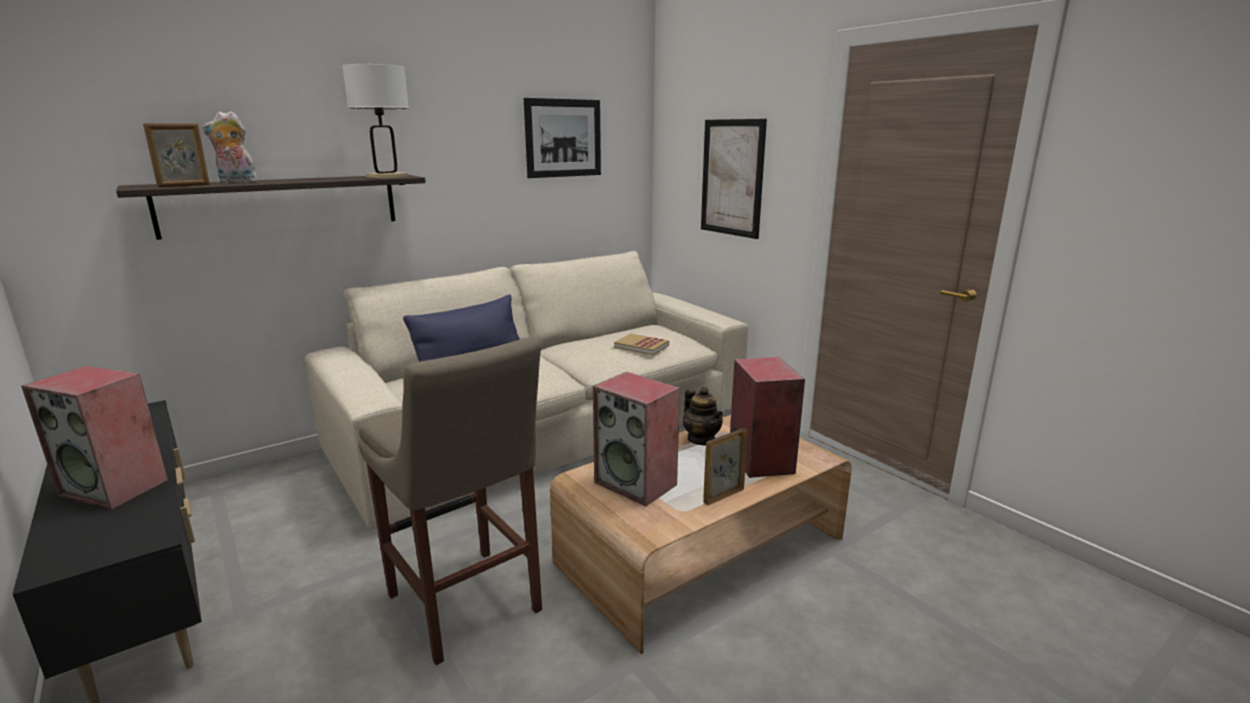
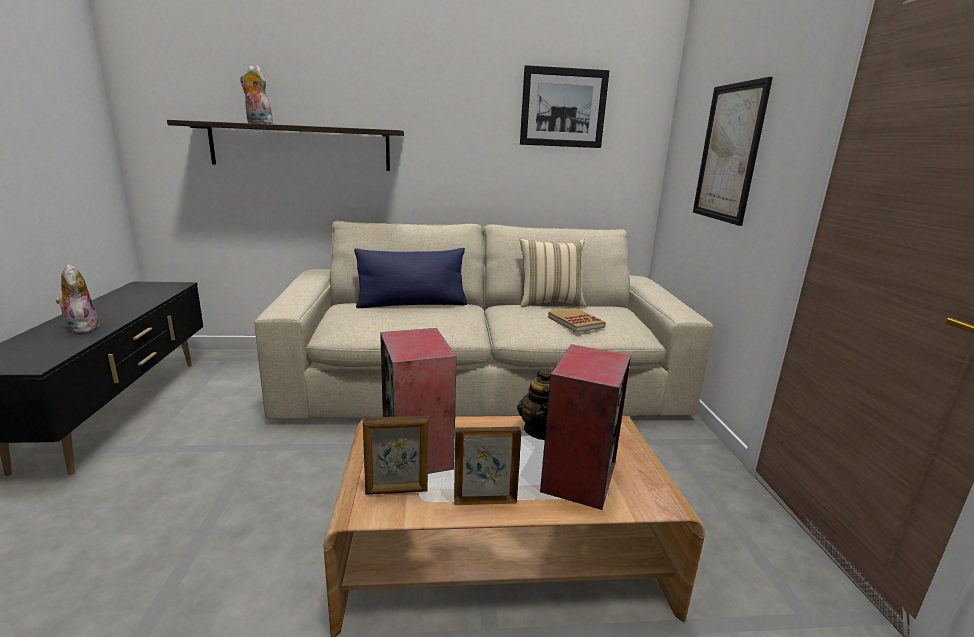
camera: 30 degrees right, 0 degrees up
(116, 487) = (81, 327): speaker -> plush toy
(184, 186) = (215, 121): picture frame -> picture frame (397, 491)
(387, 177) = (374, 128): white table lamp -> none
(467, 607) = (257, 512): beige stool -> none
(595, 334) = (549, 303): none -> beige pillow

